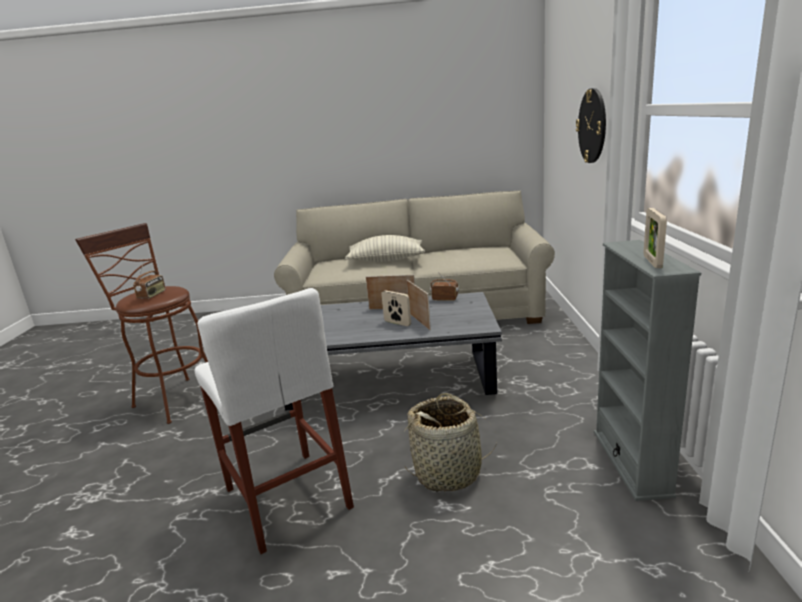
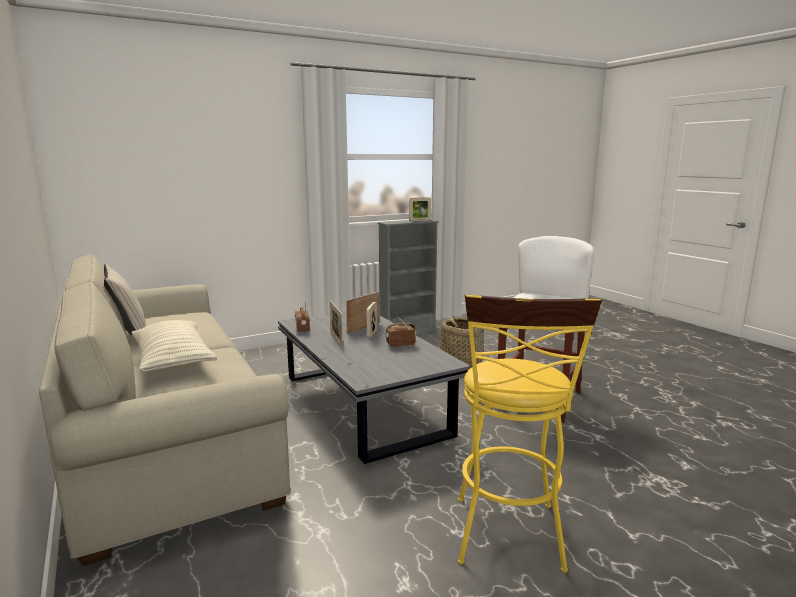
camera: 120 degrees left, 5 degrees down
(152, 295) = (522, 366): radio -> radio (400, 344)
(174, 398) = (509, 540): brown stool -> yellow stool
(453, 249) = (129, 336): none -> beige pillow
(592, 126) = (232, 170): wall clock -> none

